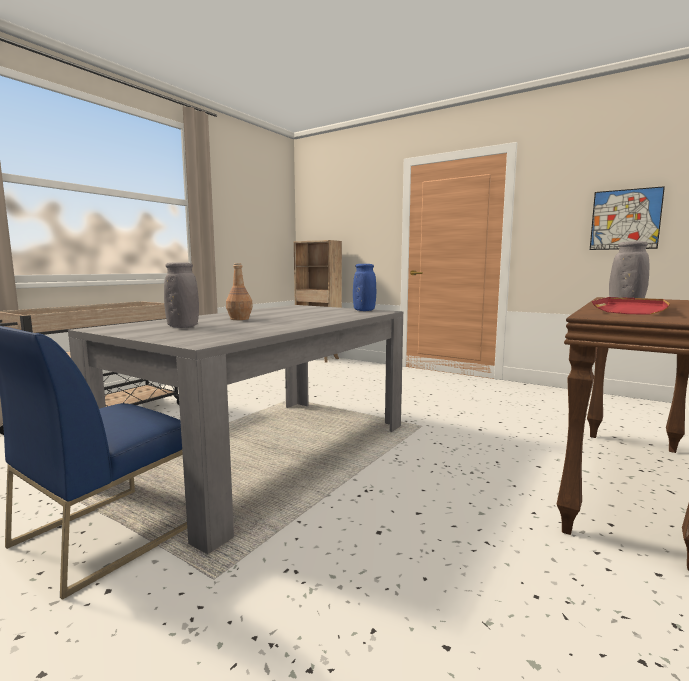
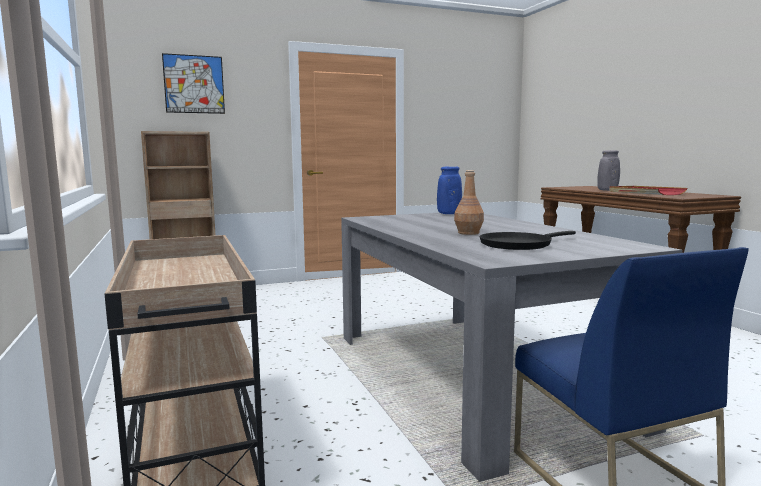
camera: 55 degrees left, 0 degrees up
(183, 327) = (518, 245): grey vase -> black frying pan
(625, 219) = (480, 127): picture -> picture (194, 84)

